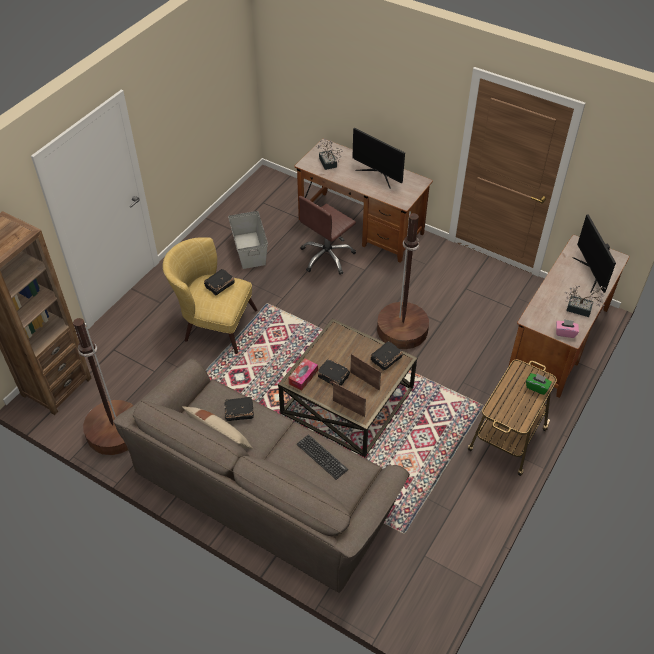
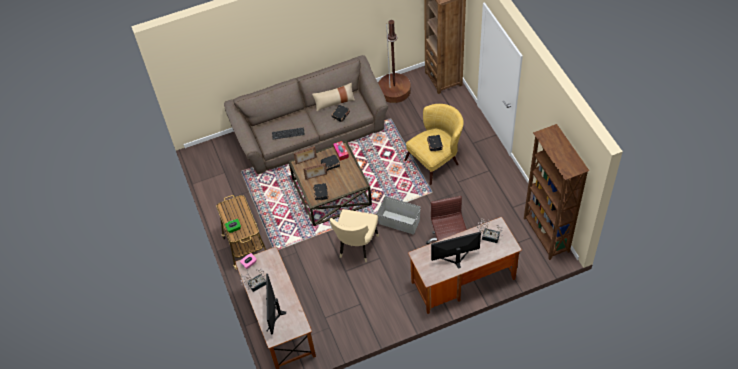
camera: 130 degrees right, 5 degrees up
(249, 250) = (486, 206): grey storage box -> grey storage box (399, 222)
(251, 193) = (545, 235): none -> brown bookcase
(402, 330) = (356, 247): brown floor lamp -> beige chair
(591, 273) = (274, 313): monitor -> monitor turned 120 degrees counterclockwise

